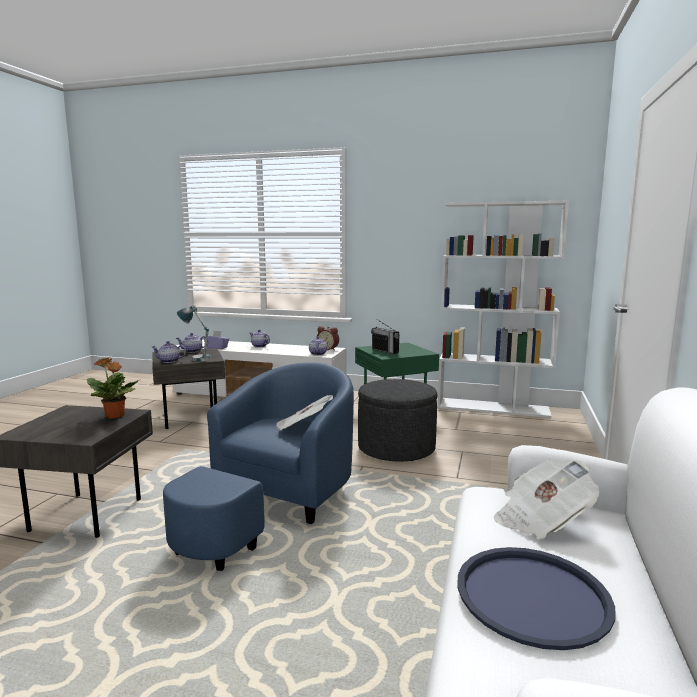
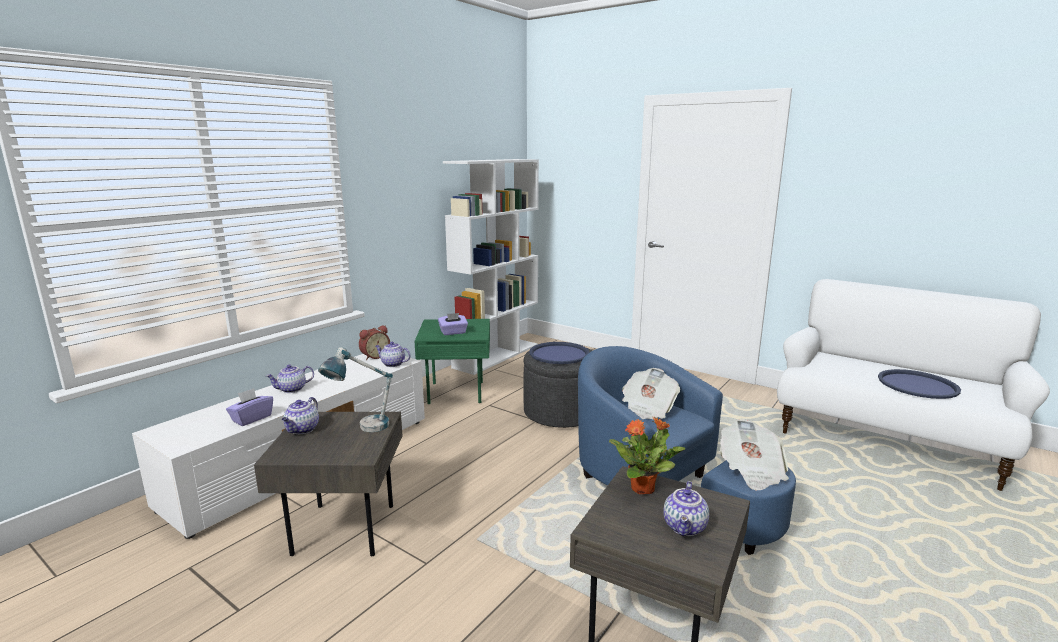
camera: 70 degrees left, 5 degrees up
(169, 361) = (357, 450): teapot -> teapot (686, 527)
(385, 351) = (453, 332): radio -> purple tissue box
(395, 385) = (559, 354): none -> blue tray
(541, 520) = (837, 366): newspaper -> newspaper (751, 471)

